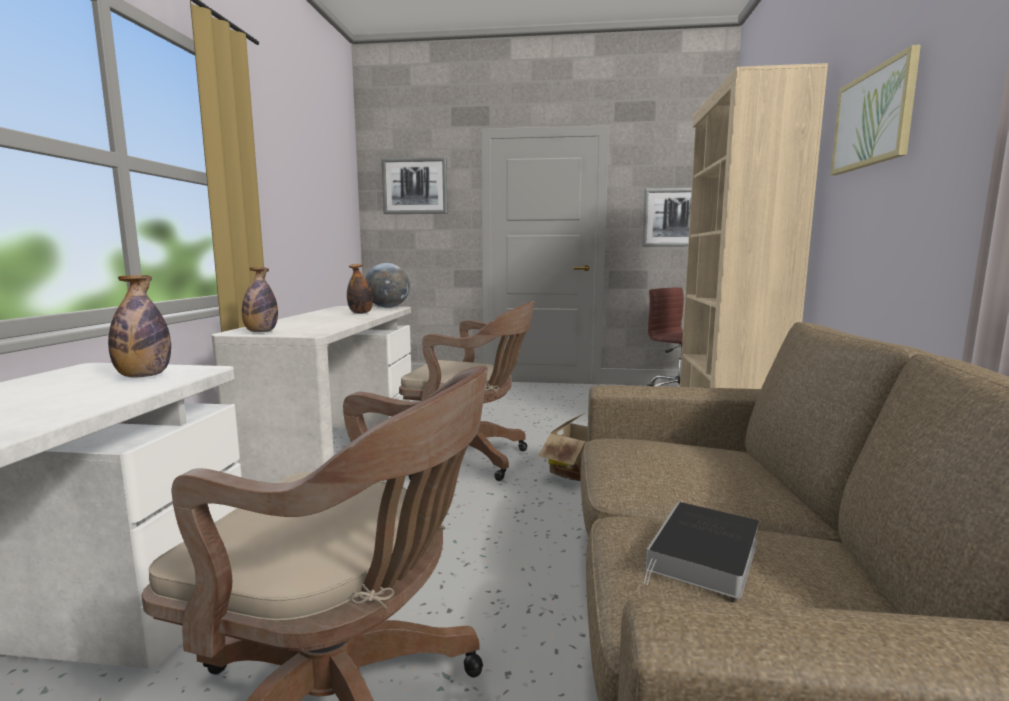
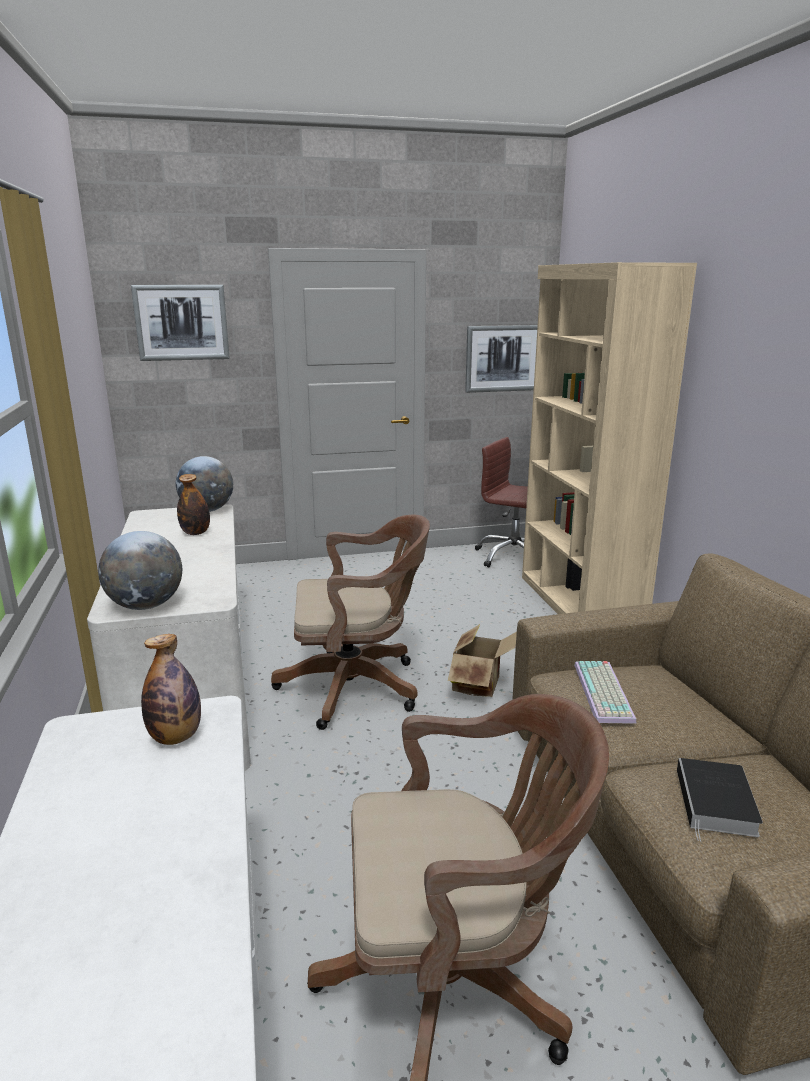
camera: 20 degrees left, 10 degrees up
(261, 332) = (145, 606): bottle -> globe
(649, 452) = (605, 693): none -> keyboard
(873, 118) = (747, 343): picture -> none

